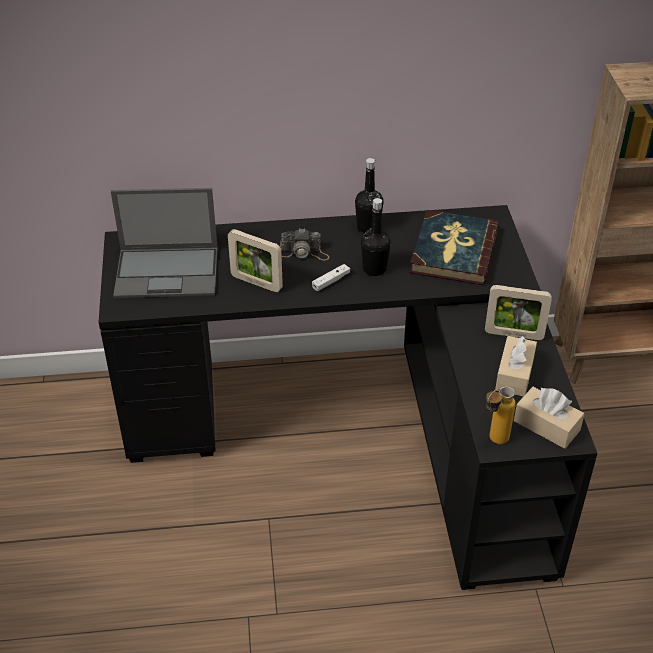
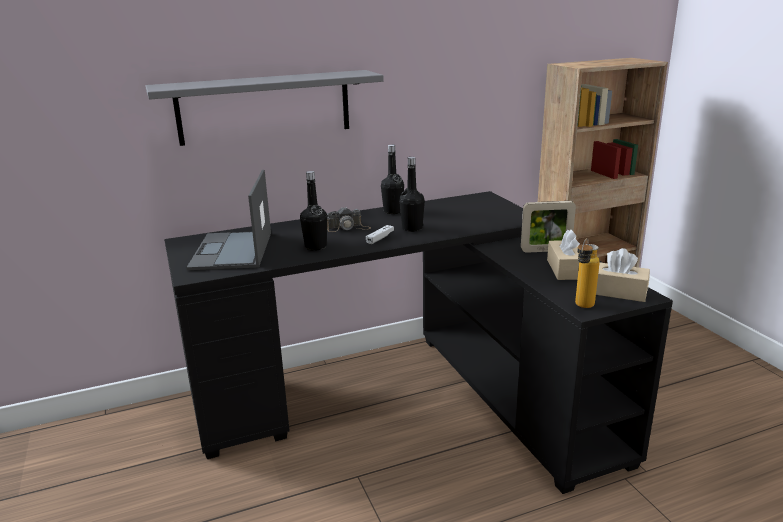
camera: 15 degrees left, 20 degrees down
(168, 272) = (232, 251): laptop -> laptop turned 105 degrees clockwise
(222, 105) = (265, 107): none -> grey shelf
(256, 283) = (315, 247): picture frame -> black bottle
(453, 251) = (468, 213): book -> none

